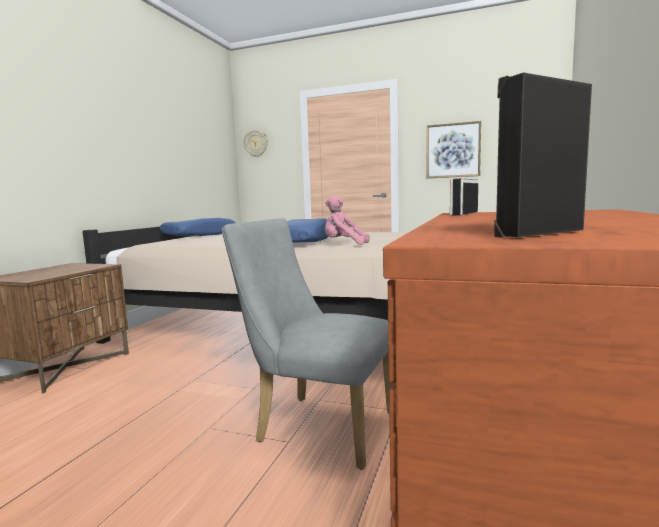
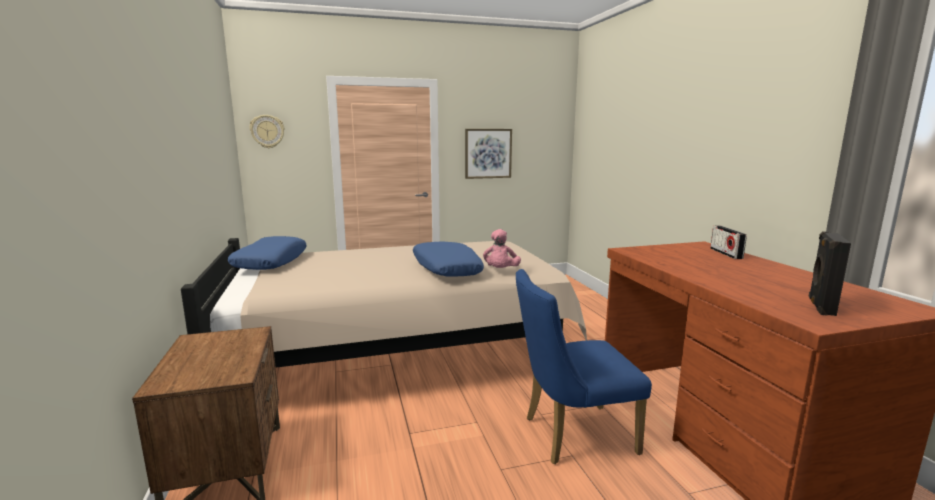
camera: 35 degrees left, 5 degrees up
(317, 426) = (571, 435): grey chair -> blue chair
(343, 244) = (501, 271): pink plush toy -> pink plush toy turned 60 degrees counterclockwise
(464, 213) = (640, 253): radio -> radio (726, 253)

